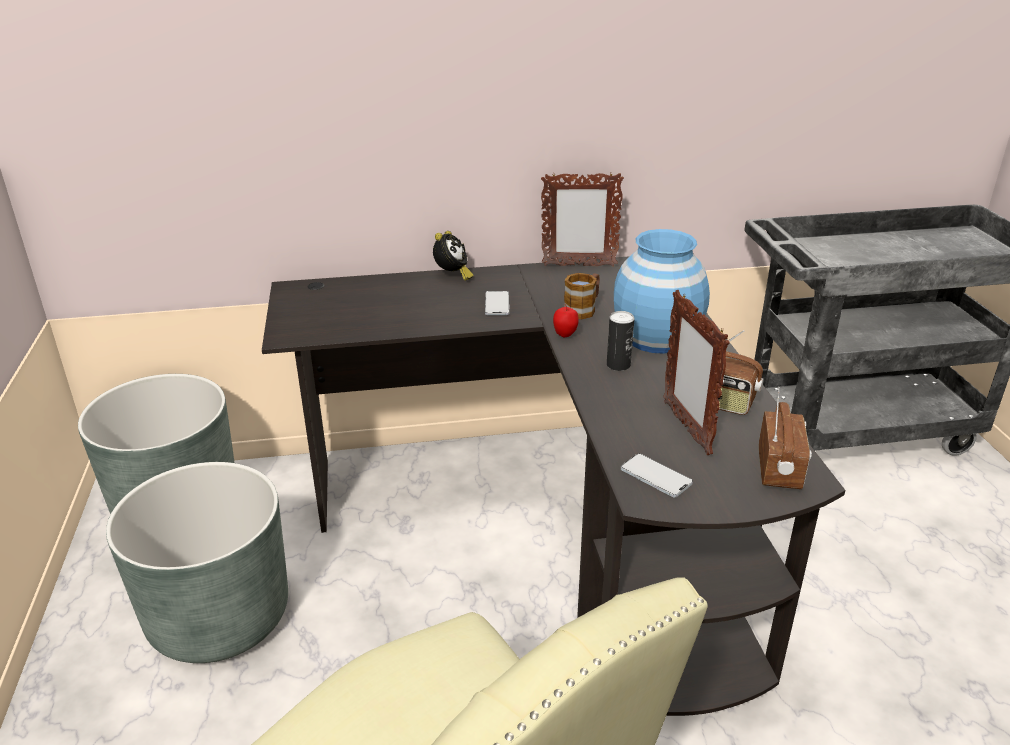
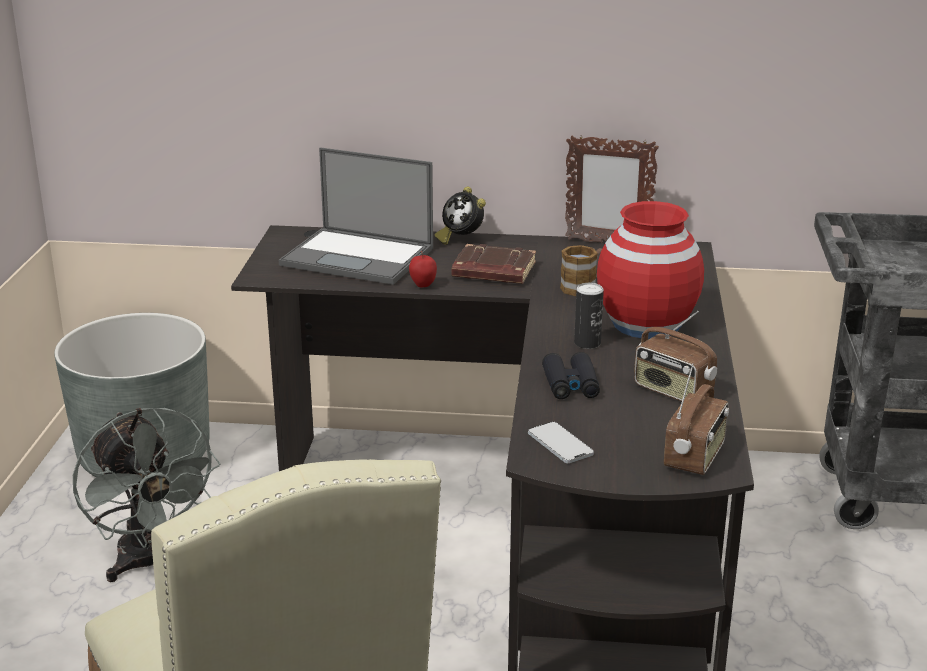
camera: 15 degrees right, 5 degrees down
(219, 617) = (152, 562): grey planter -> grey fan
(371, 304) = (359, 257): none -> laptop
(452, 276) = (461, 239): alarm clock -> alarm clock turned 105 degrees clockwise
(497, 304) = (492, 271): phone -> brown book
(565, 335) = (547, 309): apple -> apple (423, 286)
(629, 410) = (570, 385): none -> black binoculars
(657, 338) = (647, 324): blue vase -> red vase
(686, 427) = (622, 407): picture frame -> none

